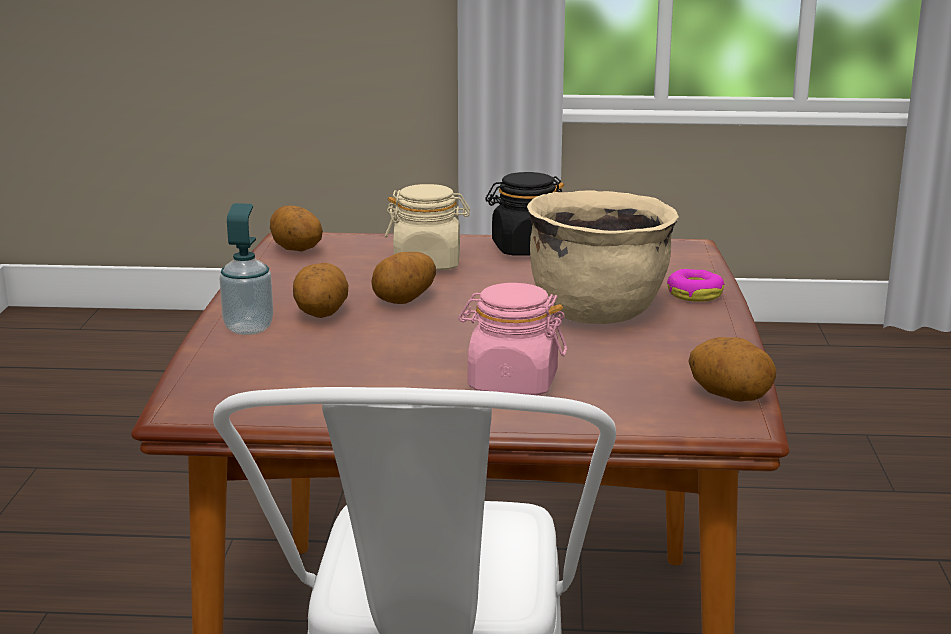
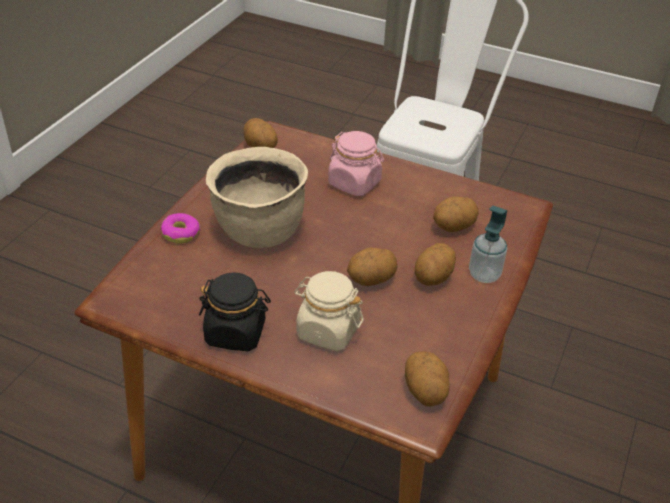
camera: 160 degrees left, 20 degrees up
(311, 364) = (453, 227): none -> potato

